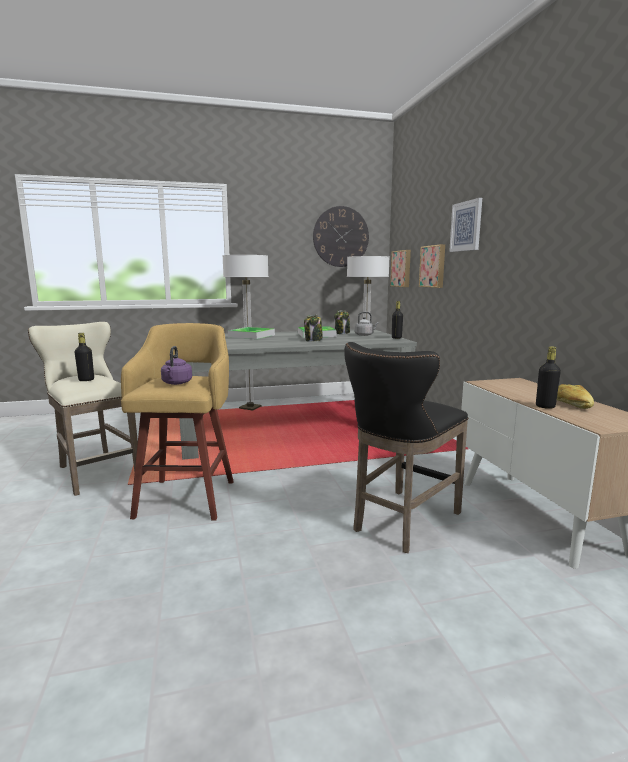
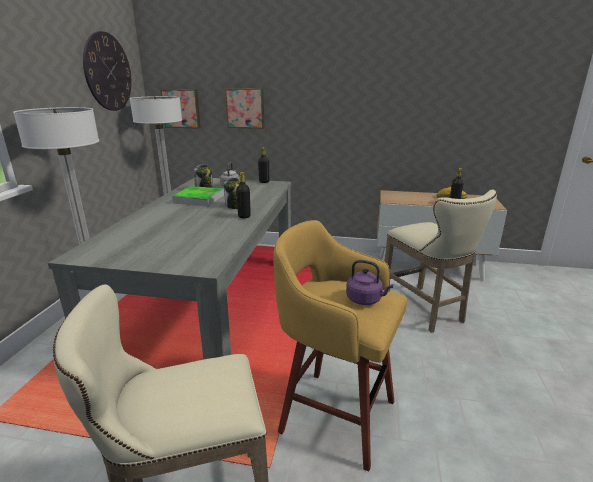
camera: 65 degrees left, 10 degrees up
(86, 380) = (195, 386): black bottle -> black bottle (244, 216)
(251, 336) = (154, 223): tray -> none
(401, 522) = (425, 311): black stool -> beige stool
(466, 226) = (295, 74): picture -> none

